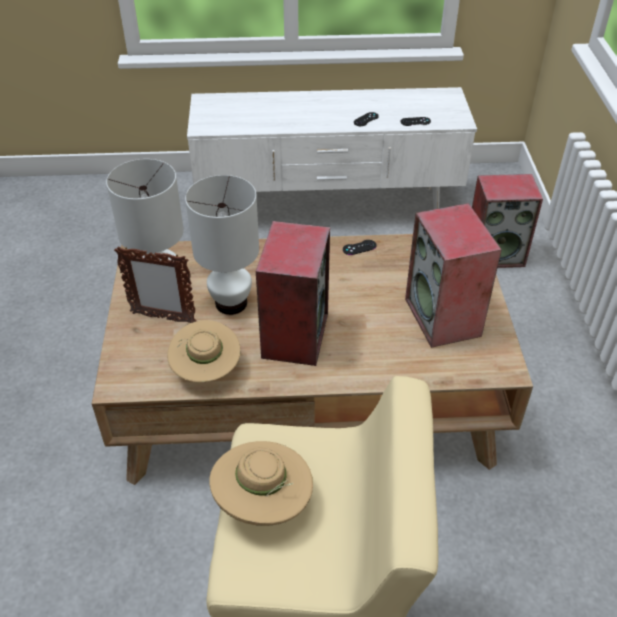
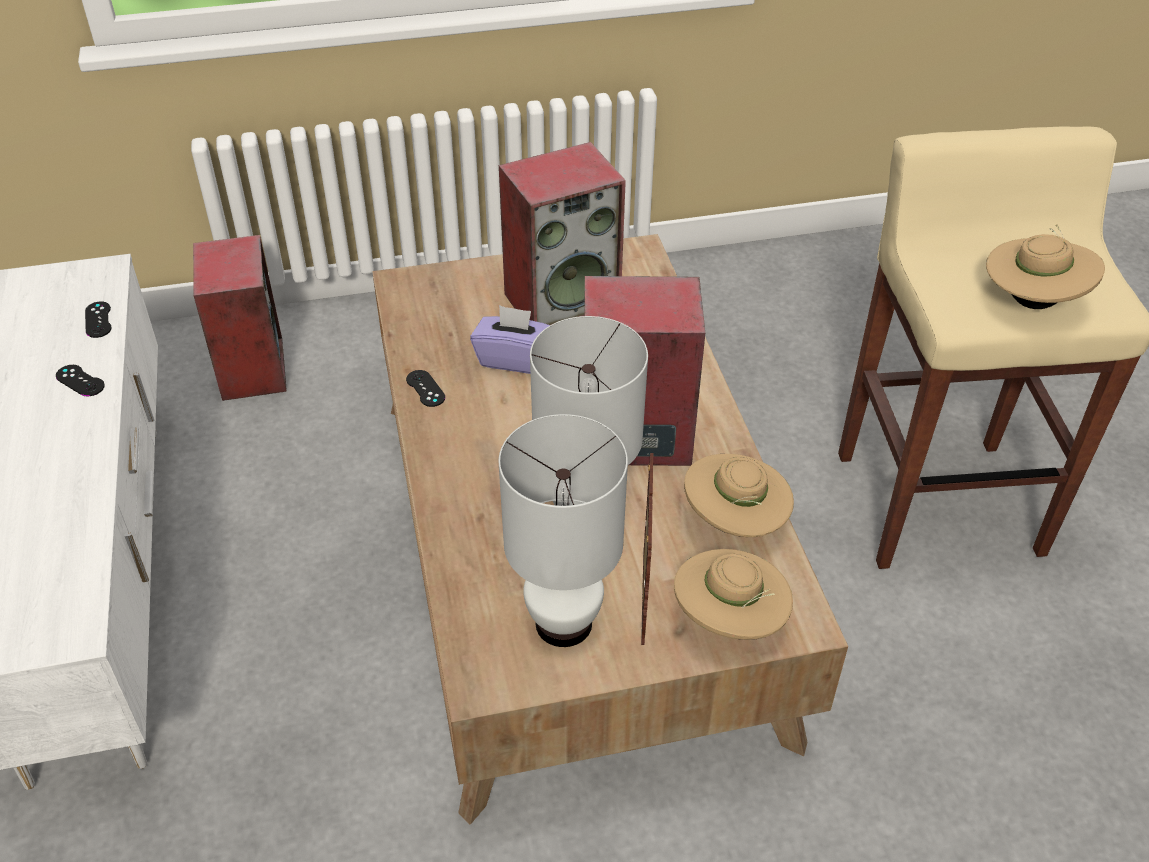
camera: 100 degrees left, 0 degrees up
(133, 352) = (729, 620): none -> beige hat
(382, 287) = (514, 359): none -> purple tissue box

